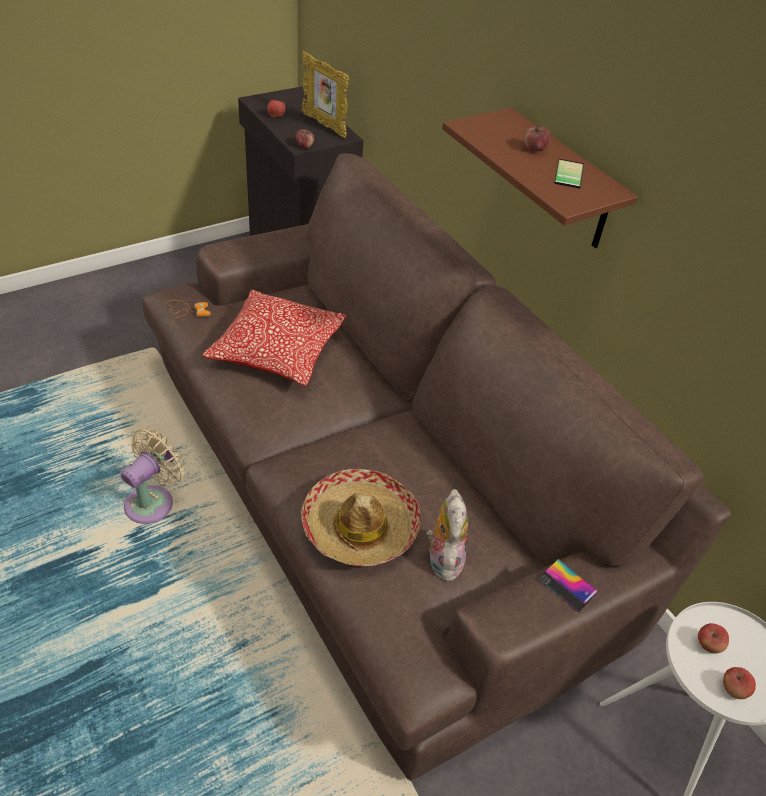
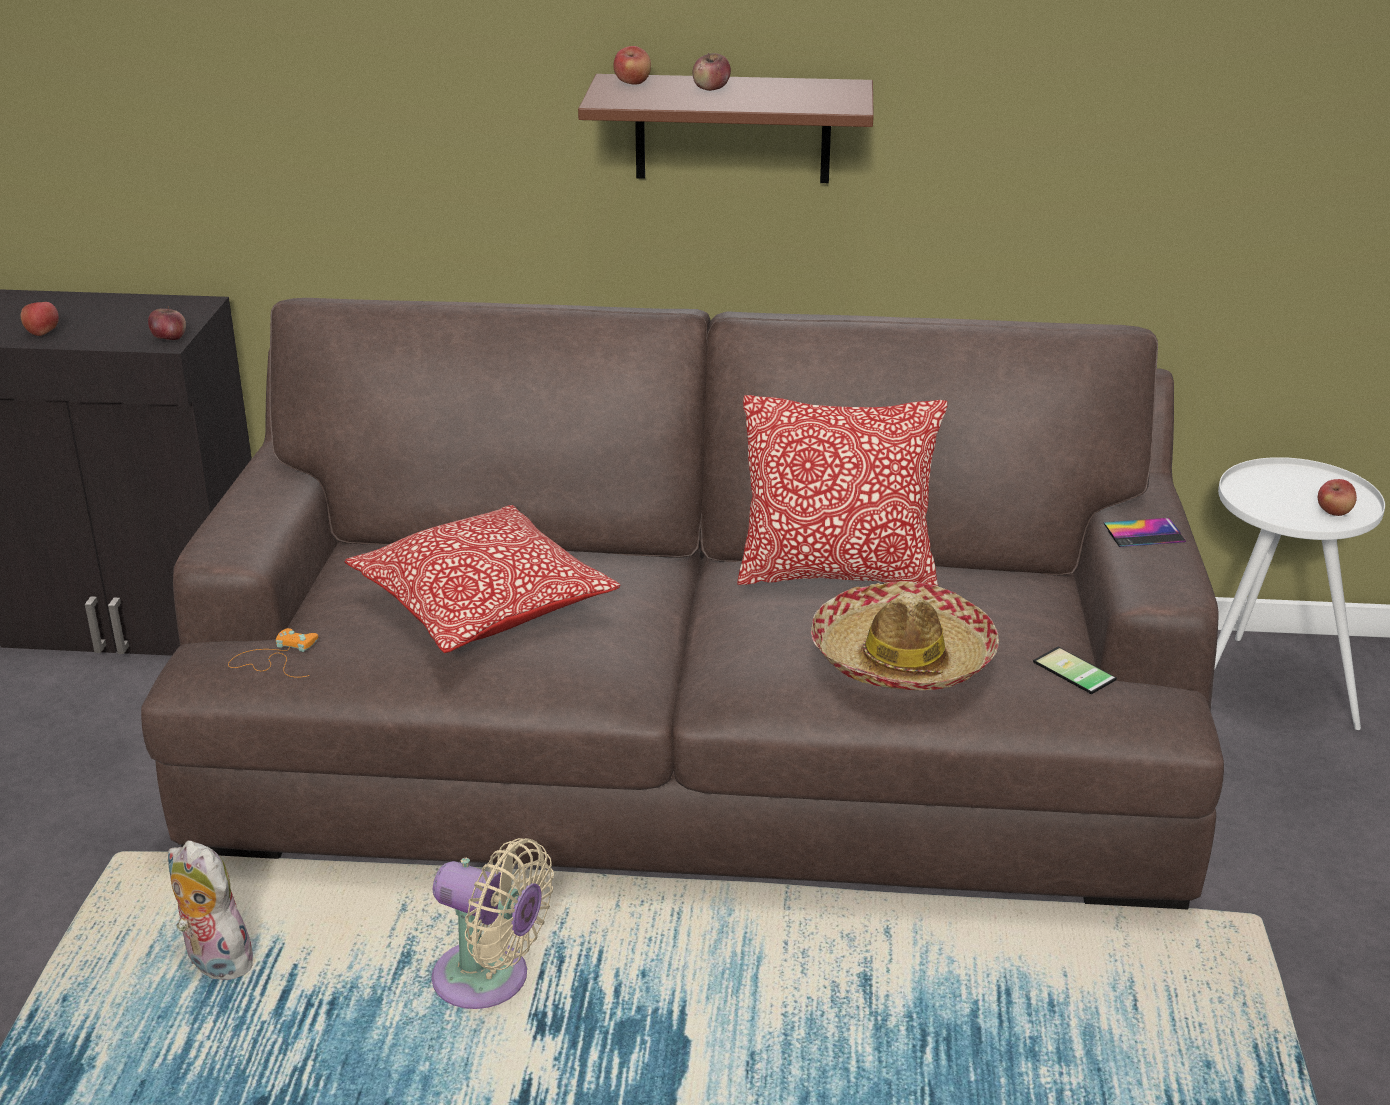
camera: 50 degrees left, 15 degrees down
(153, 501) = (490, 981): beige fan -> beige fan turned 135 degrees clockwise
(324, 125) = (138, 308): picture frame -> none
(428, 462) = (837, 574): none -> pillow
(442, 558) = (1005, 623): plush toy -> plush toy (213, 962)
(566, 173) = (785, 91): phone -> phone (1071, 672)
(708, 645) = (1272, 502): apple -> apple (632, 83)

